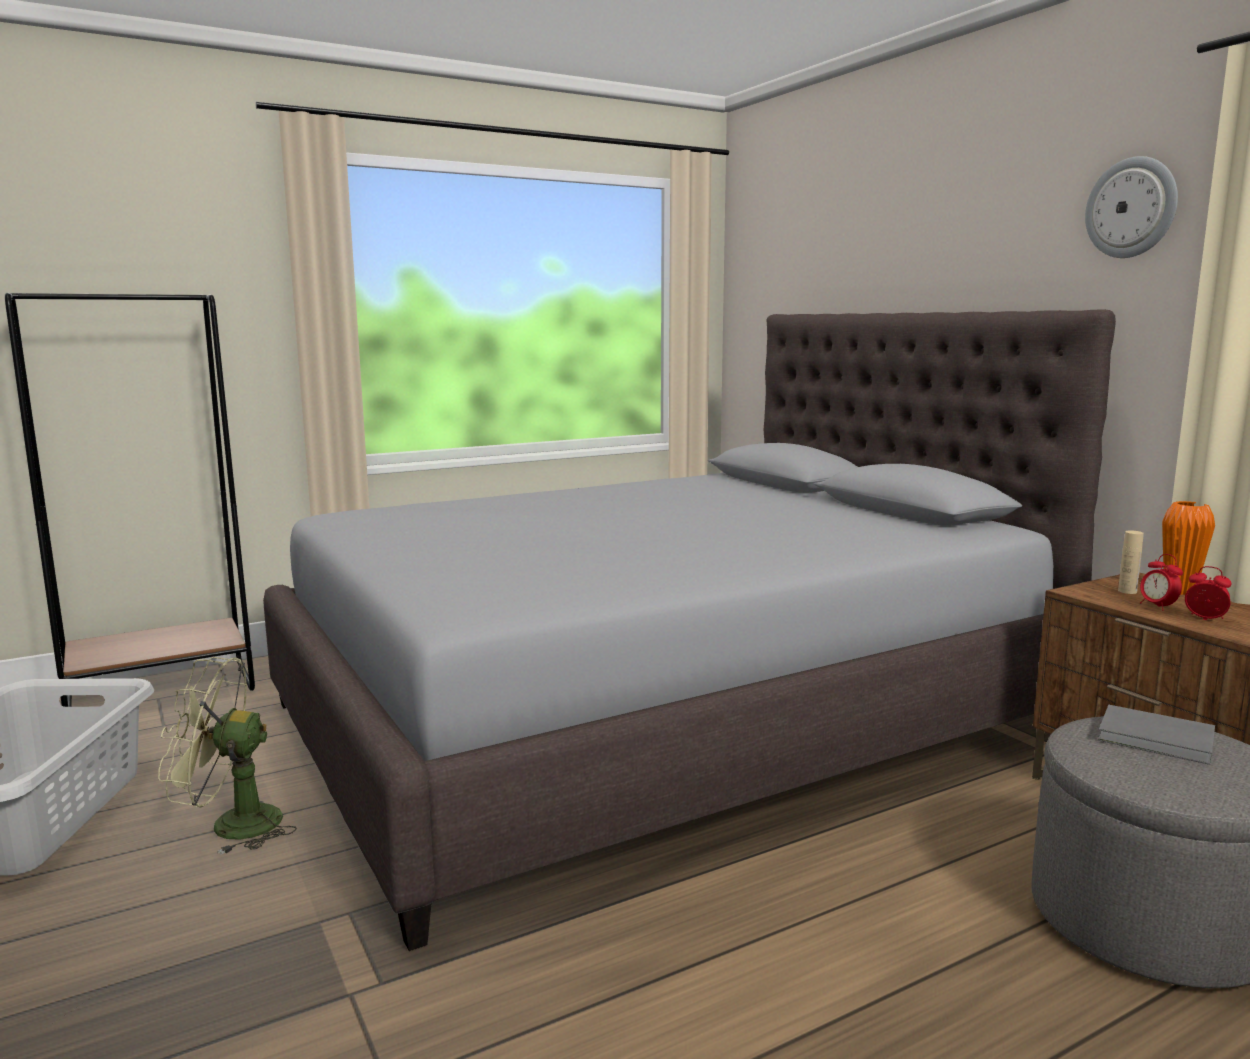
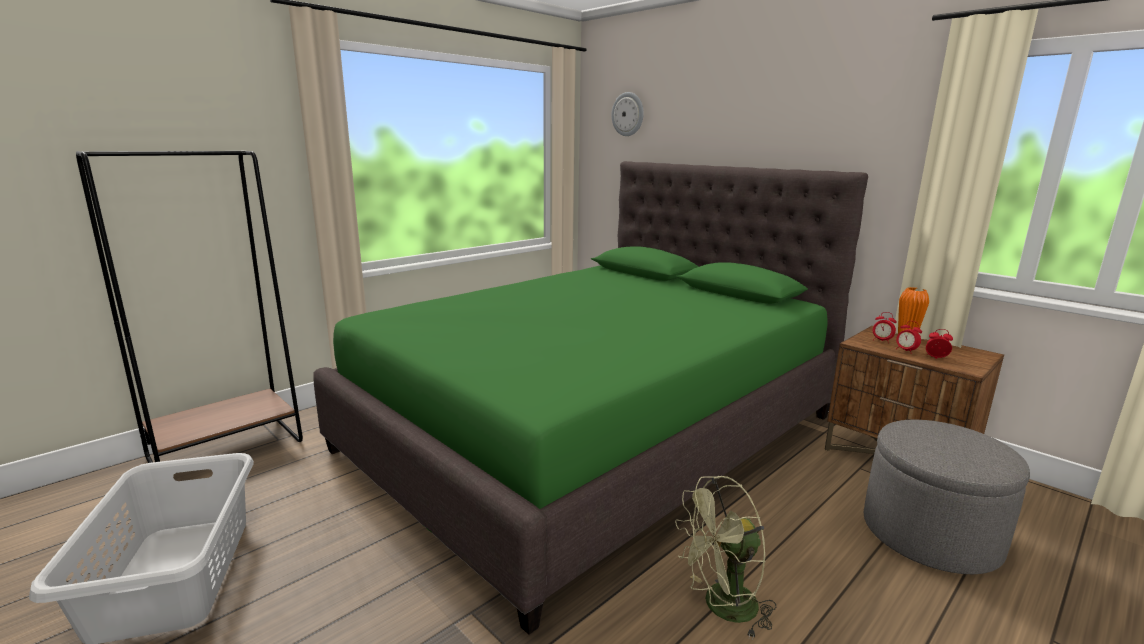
camera: 15 degrees left, 5 degrees up
(231, 826) = (345, 556): green fan -> green fan (721, 608)
(661, 717) = (595, 432): grey bed -> green bed
(1127, 591) = (881, 341): beige bottle -> alarm clock
(1131, 208) = (877, 110): wall clock -> wall clock (628, 114)
(1158, 740) = (939, 435): grey book -> none

